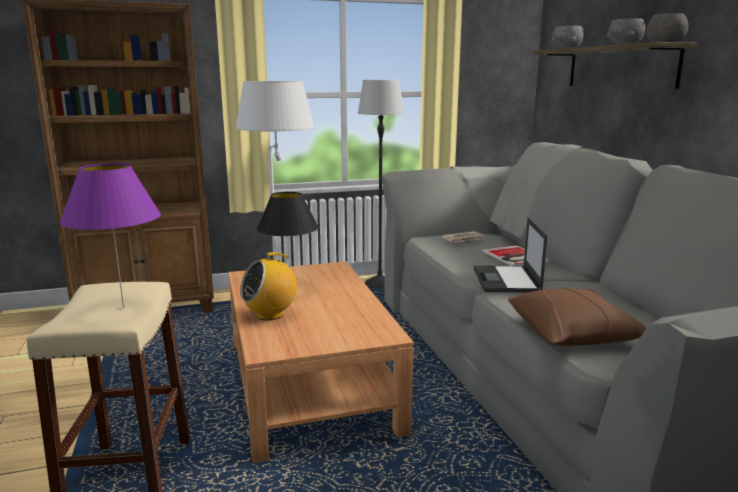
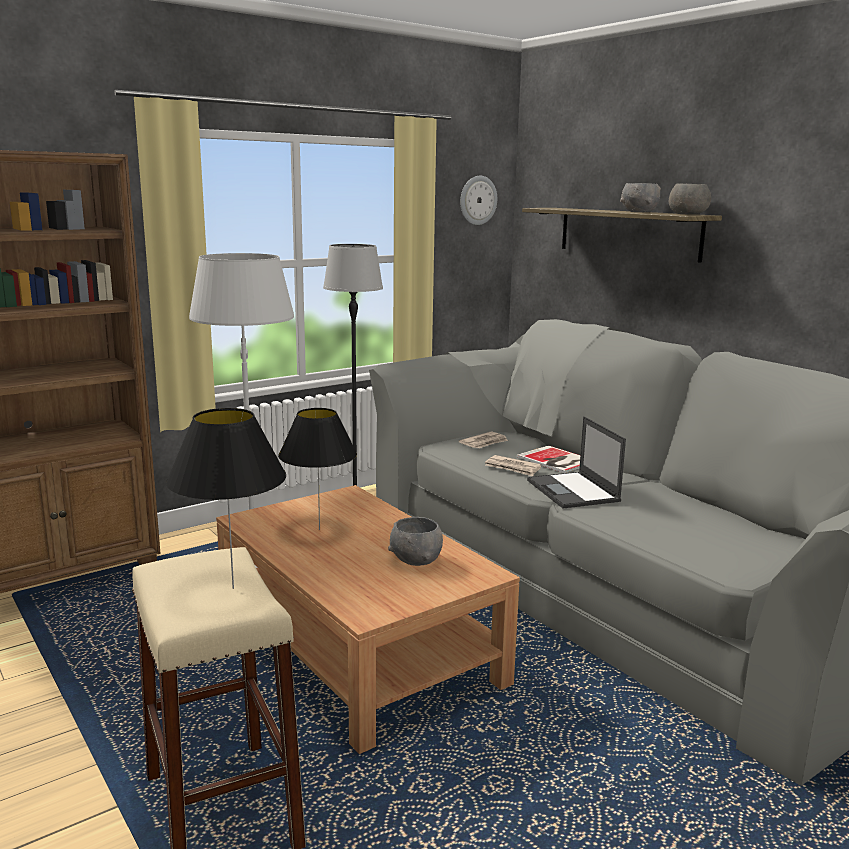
camera: 20 degrees left, 0 degrees up
(123, 307) = (233, 588): purple table lamp -> black table lamp
(270, 314) = (328, 568): radio -> none
(470, 259) = (513, 468): none -> newspaper
(503, 48) = (477, 200): none -> wall clock
(566, 49) = (562, 208): grey bowl -> grey bowl (416, 560)
(572, 334) = (683, 545): brown pillow -> none

